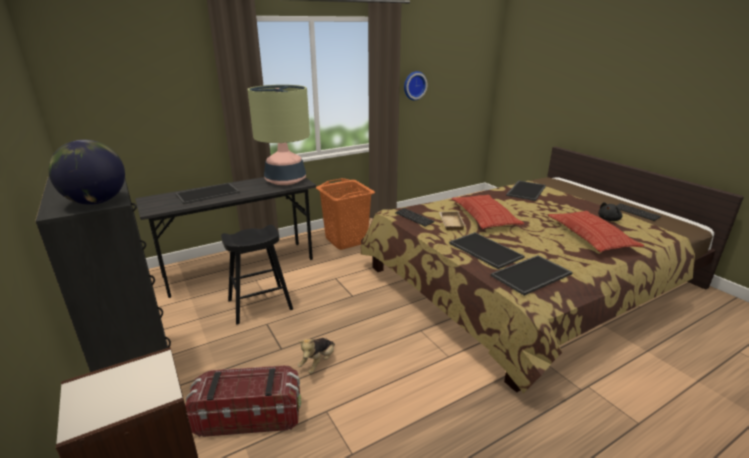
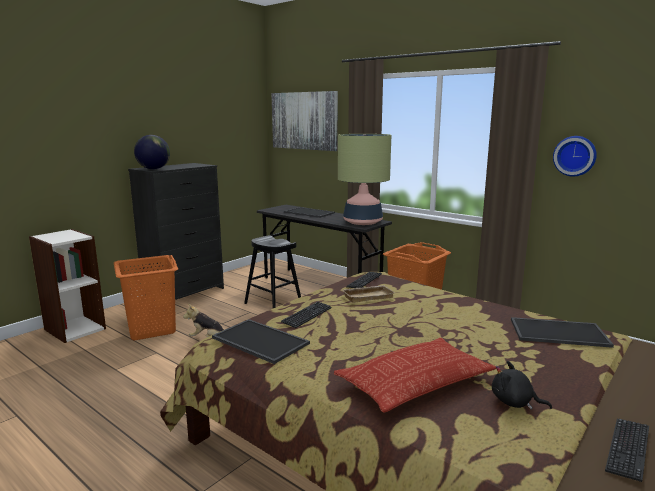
camera: 70 degrees right, 10 degrees down
(123, 77) = (304, 121): none -> picture
(249, 415) = (151, 329): storage box -> orange laundry basket
(484, 216) = (408, 311): pillow -> none
(484, 250) = (307, 315): tray -> keyboard

